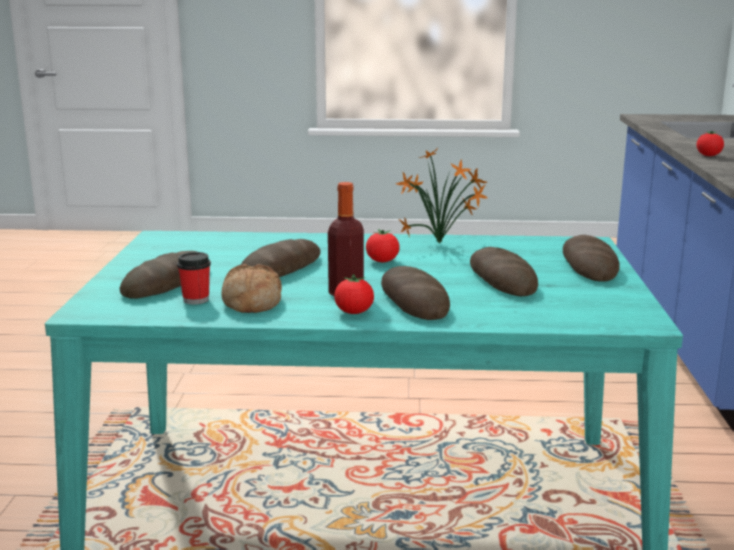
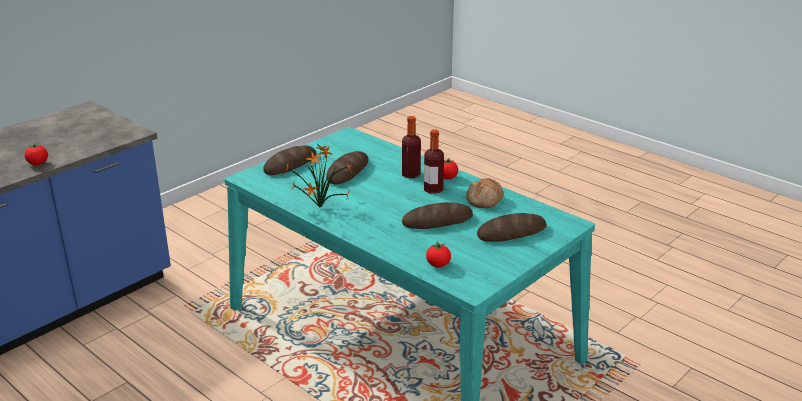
camera: 140 degrees left, 10 degrees up
(196, 300) = (509, 212): cup -> none
(382, 261) = (377, 205): tomato -> tomato (438, 265)
(414, 300) = (411, 174): bread -> bottle

